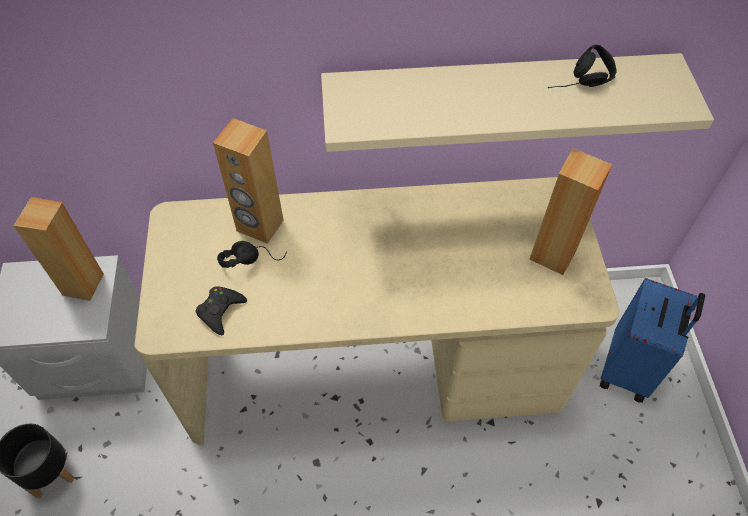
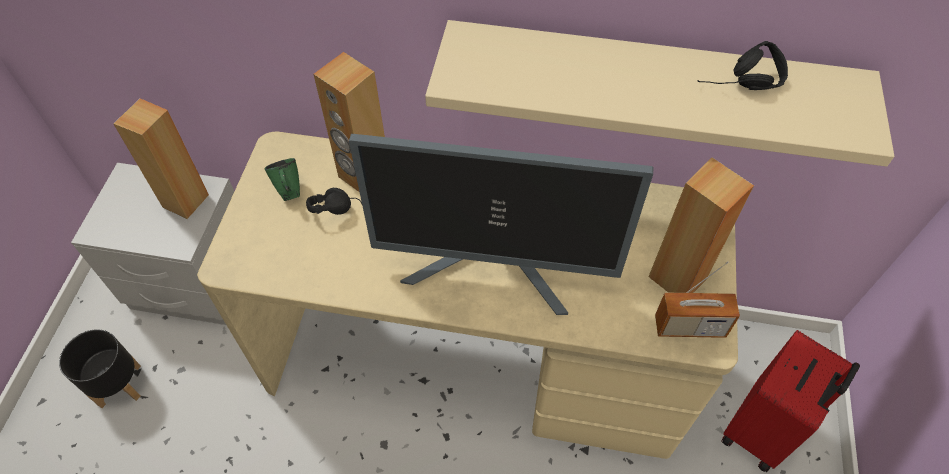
camera: 15 degrees right, 0 degrees up
(195, 253) = (289, 191): none -> green mug
(220, 311) = (294, 257): black game controller -> none
(400, 282) = (494, 270): none -> monitor
(574, 293) = (689, 327): none -> radio
(629, 369) = (762, 430): blue suitcase -> red suitcase

